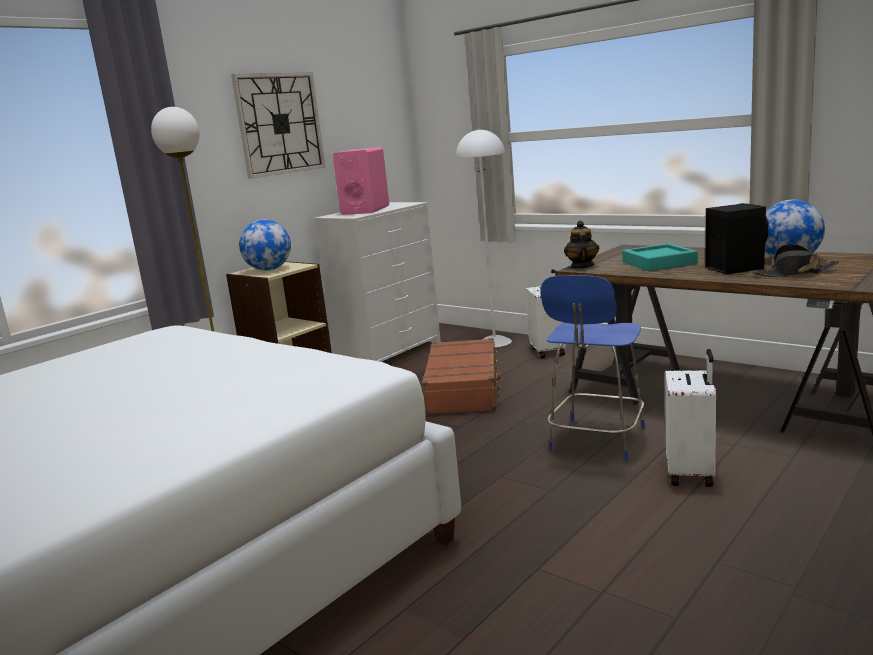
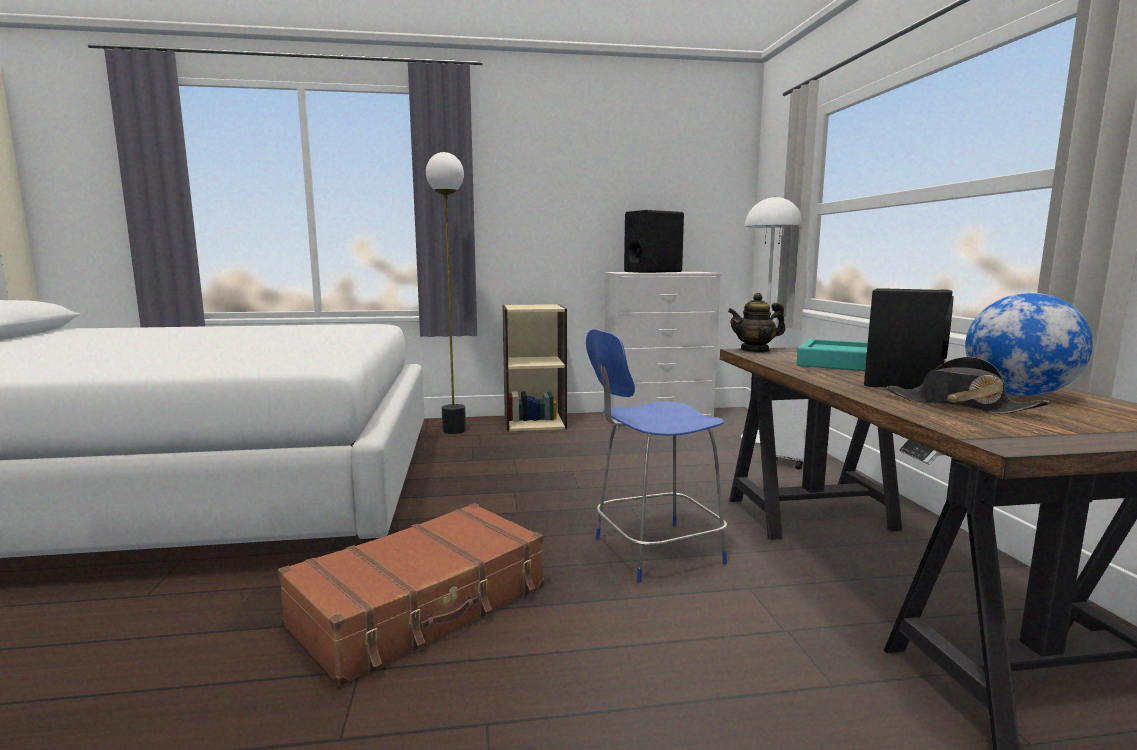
camera: 40 degrees right, 5 degrees down
(269, 270) = (528, 306): globe -> none
(279, 124) = (585, 182): wall clock -> none
(365, 210) = (653, 272): pink speaker -> black speaker
(464, 389) = (648, 463): brown suitcase -> brown suitcase (422, 607)
(581, 266) = (755, 350): teapot -> teapot turned 150 degrees counterclockwise
(691, 473) = (671, 628): white suitcase -> none

